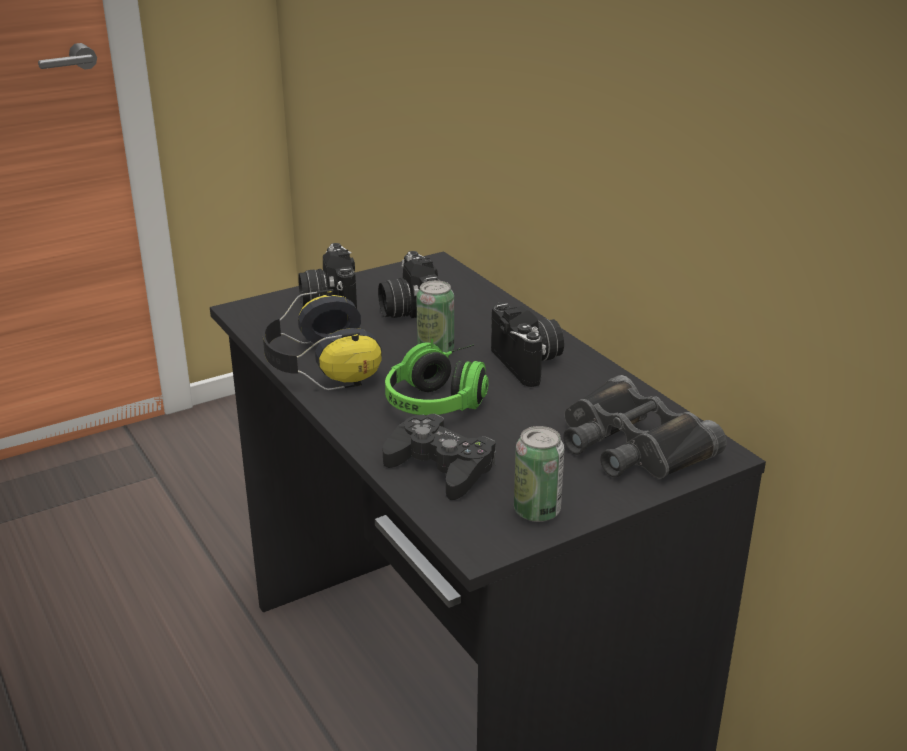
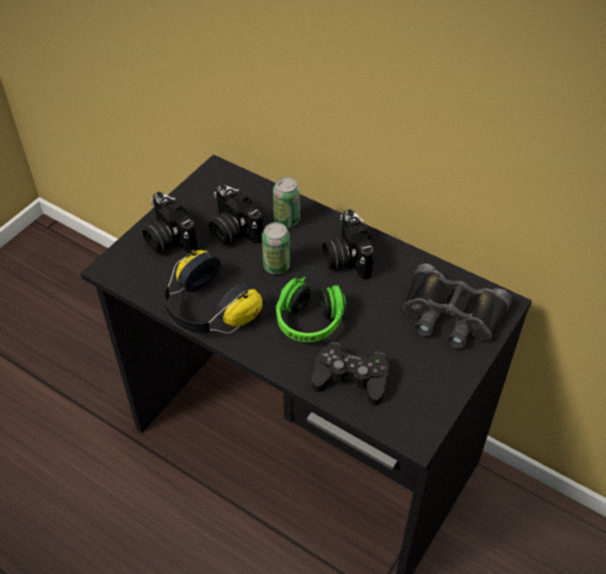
camera: 25 degrees left, 20 degrees up
(529, 363) = (346, 258): camera -> camera turned 150 degrees counterclockwise
(537, 511) = (430, 395): can -> can (286, 220)

